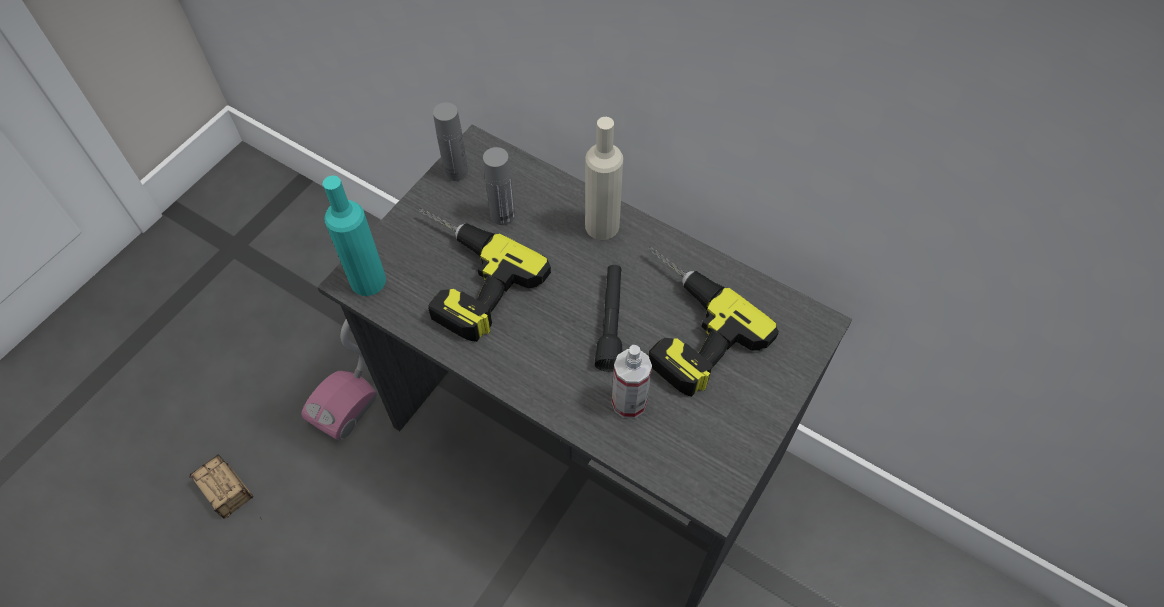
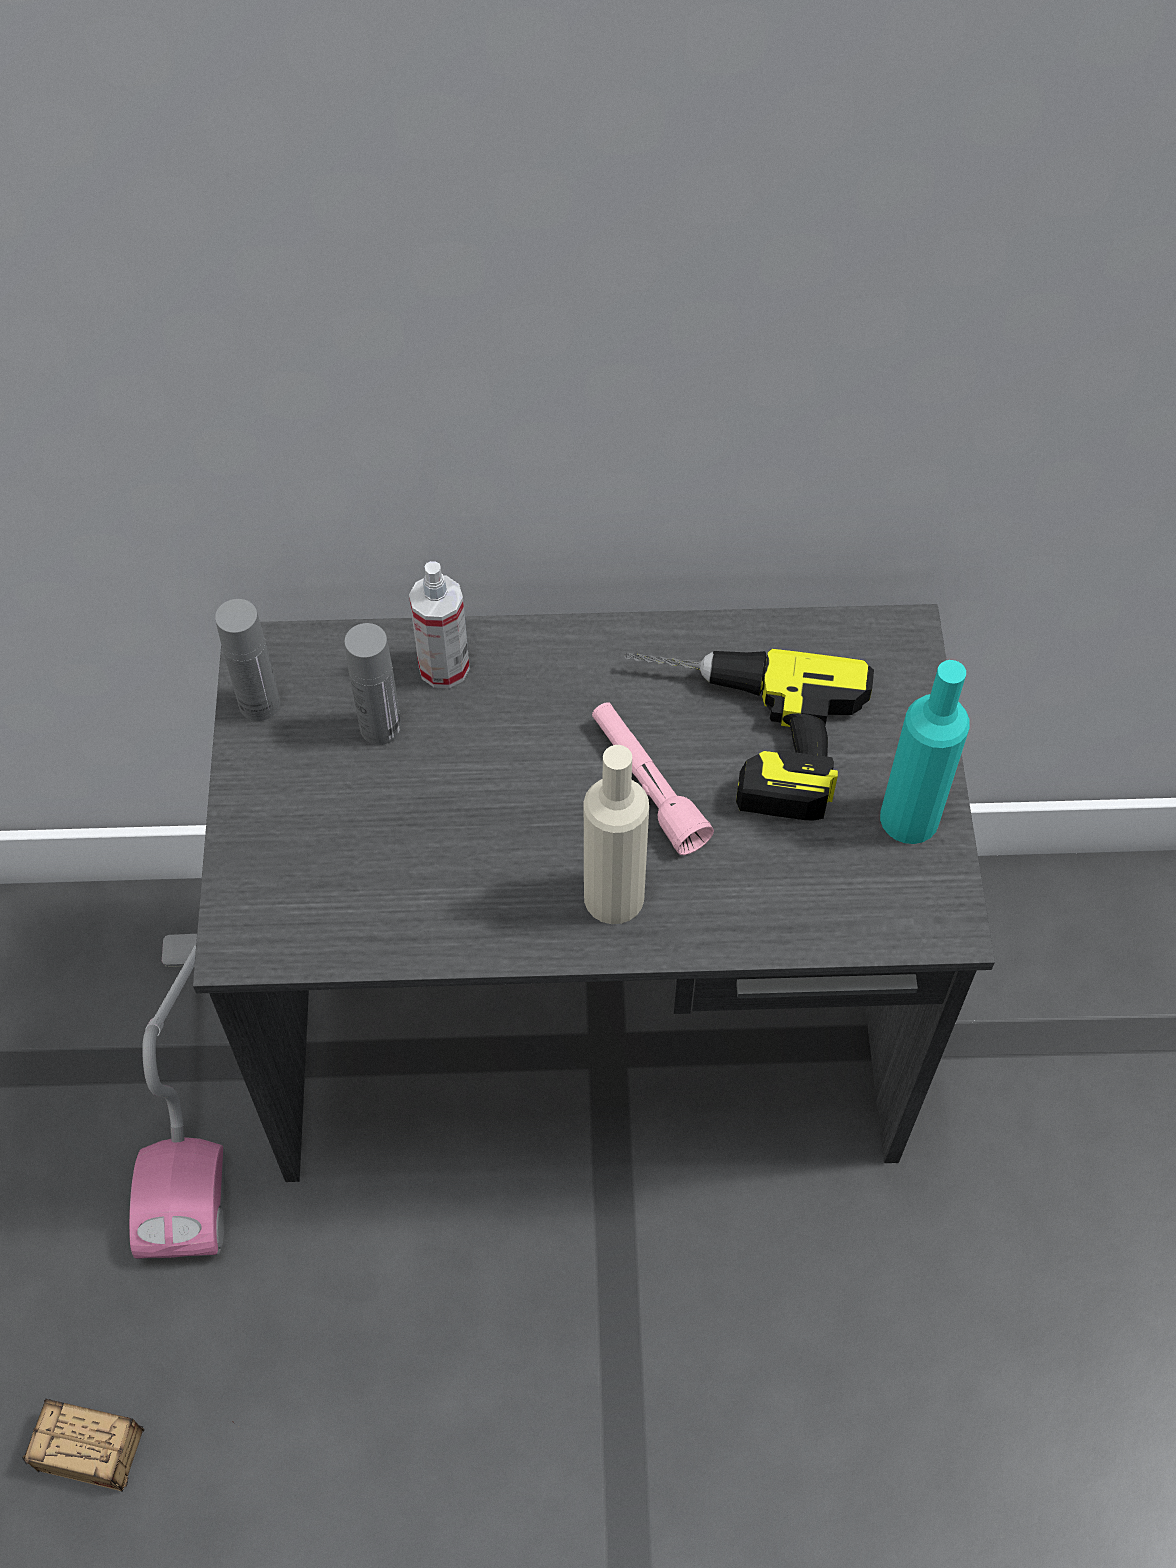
camera: 35 degrees left, 0 degrees up
(368, 280) = (262, 931): turquoise bottle -> turquoise bottle (909, 818)
(459, 277) = (392, 848): power drill -> none
(602, 226) = (531, 663): beige bottle -> beige bottle (614, 897)
(611, 322) = (647, 785): black flashlight -> pink flashlight
(629, 402) = (753, 874): spray bottle -> spray bottle (444, 667)

